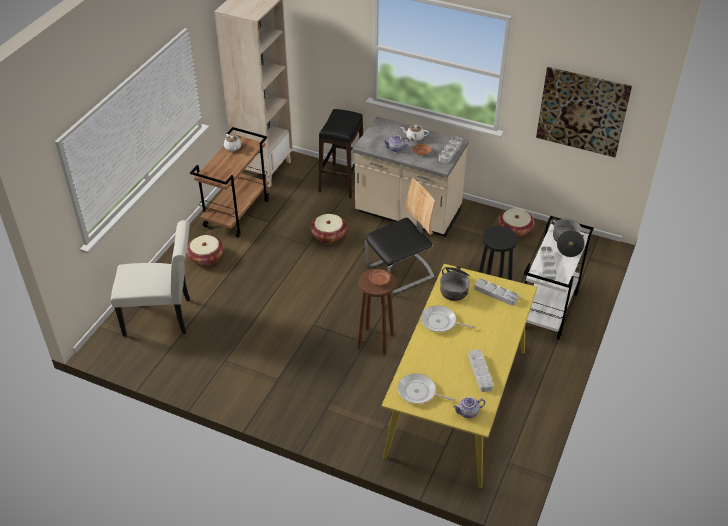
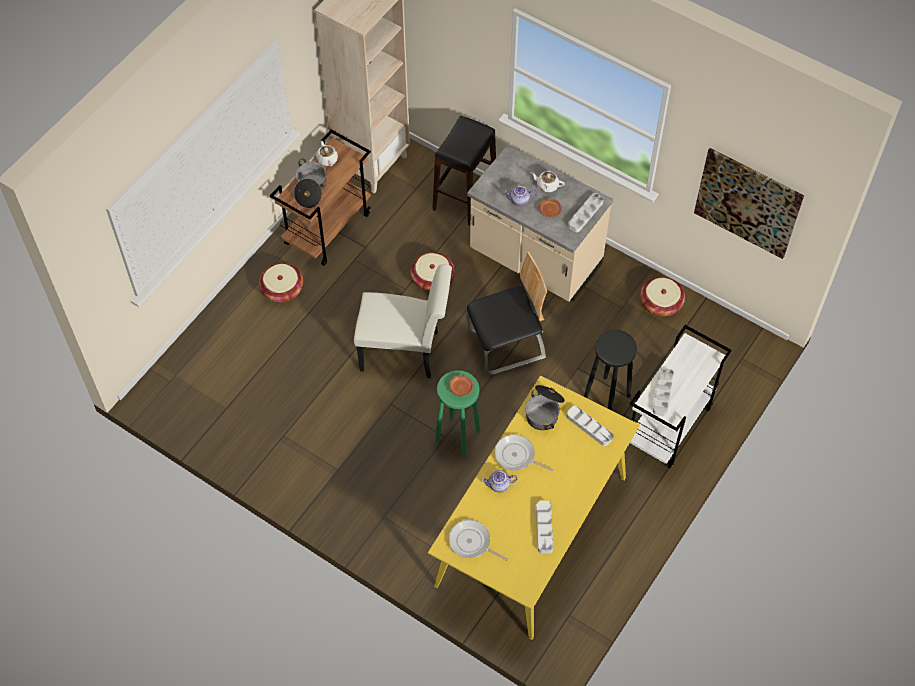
camera: 10 degrees right, 15 degrees up
(163, 317) = (222, 366): white chair -> white chair (405, 352)
(375, 341) = (457, 436): brown stool -> green stool
(468, 413) = (518, 577): teapot -> teapot (499, 485)
(566, 242) = (694, 364): cooking pot -> cooking pot (311, 189)

